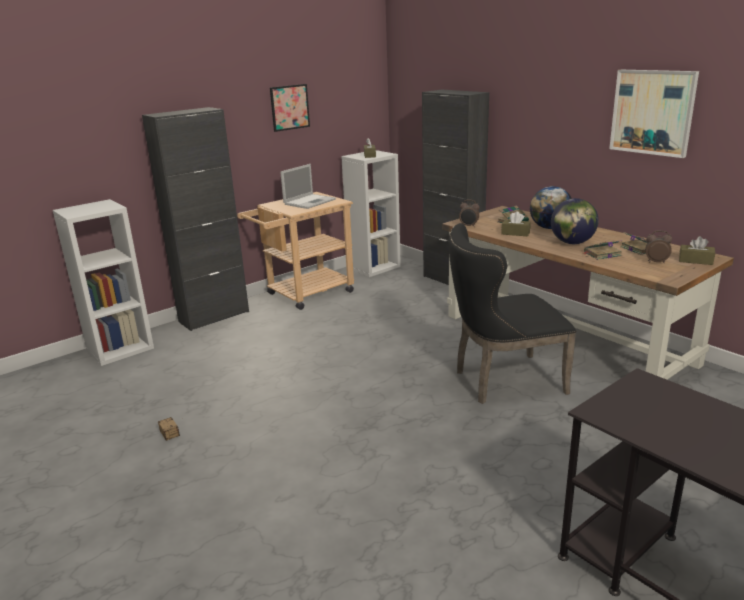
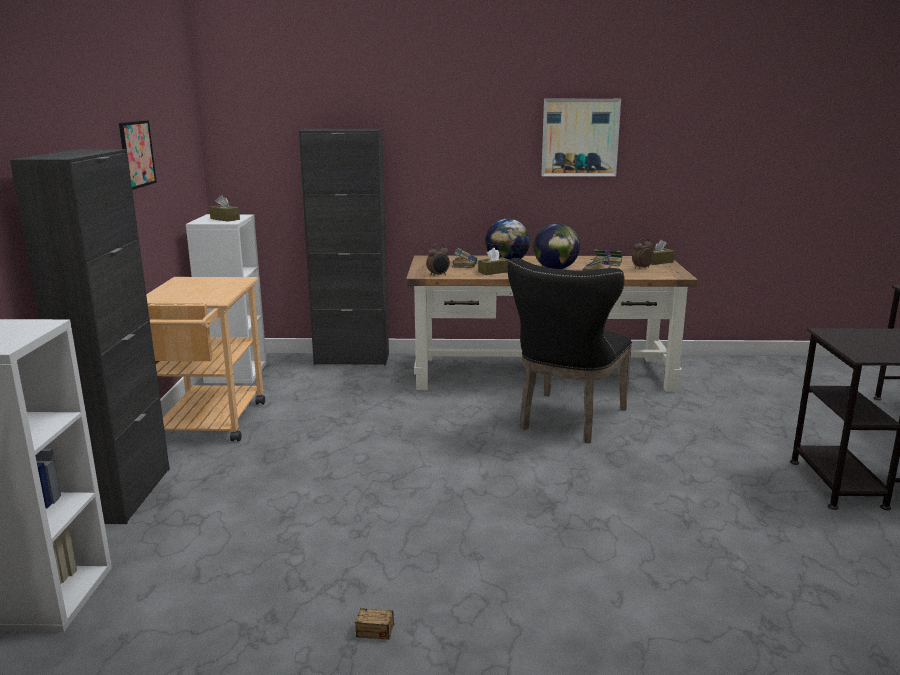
camera: 50 degrees left, 5 degrees down
(310, 201) = (202, 286): laptop -> none

